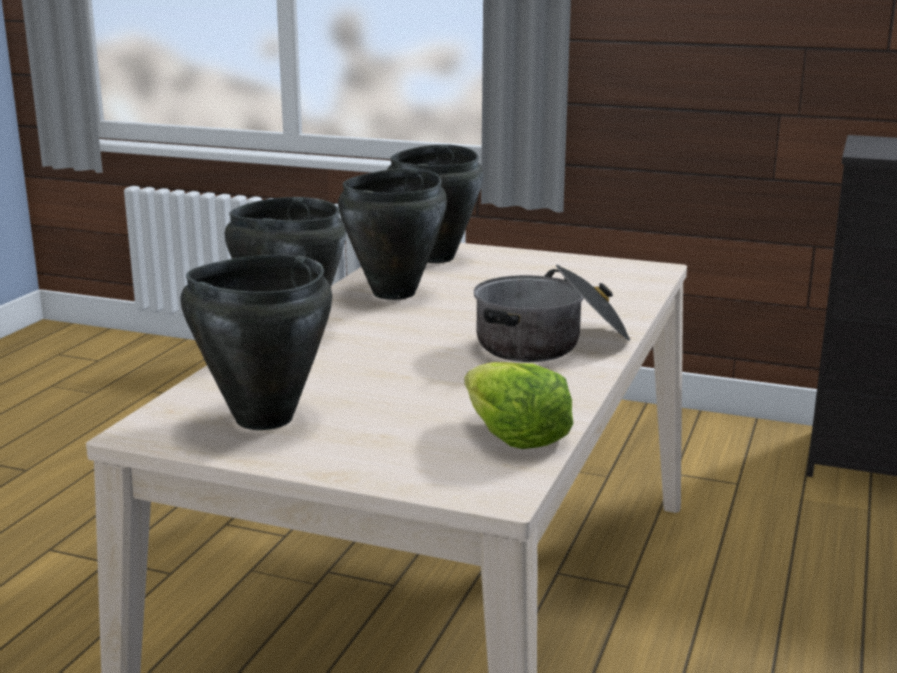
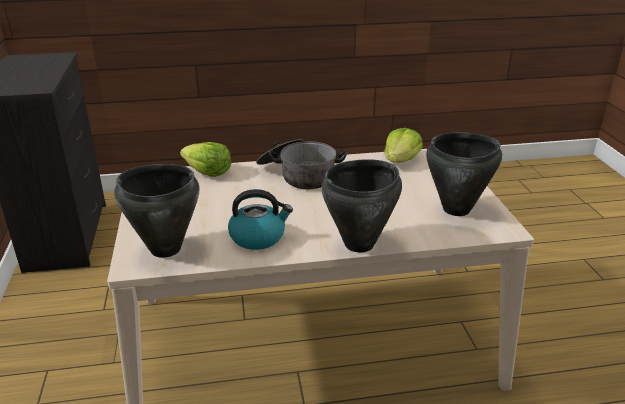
camera: 120 degrees left, 10 degrees up
(395, 293) = (258, 237): black cooking pot -> kettle
(630, 297) = (208, 172): none -> lettuce

